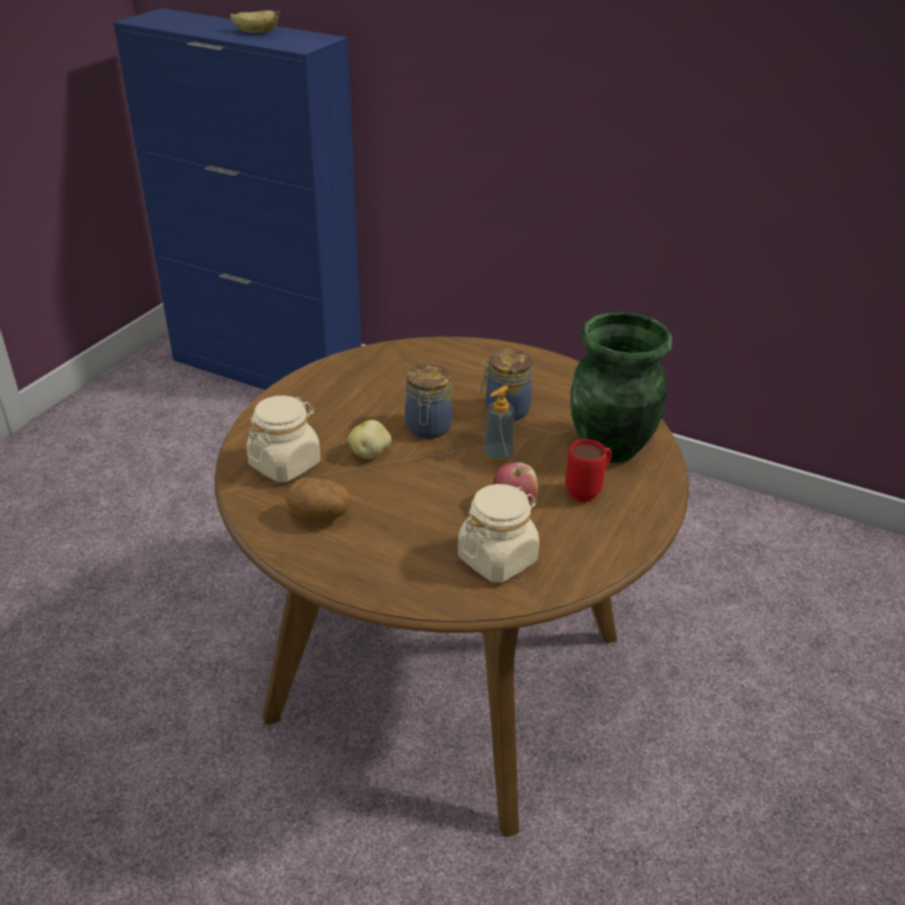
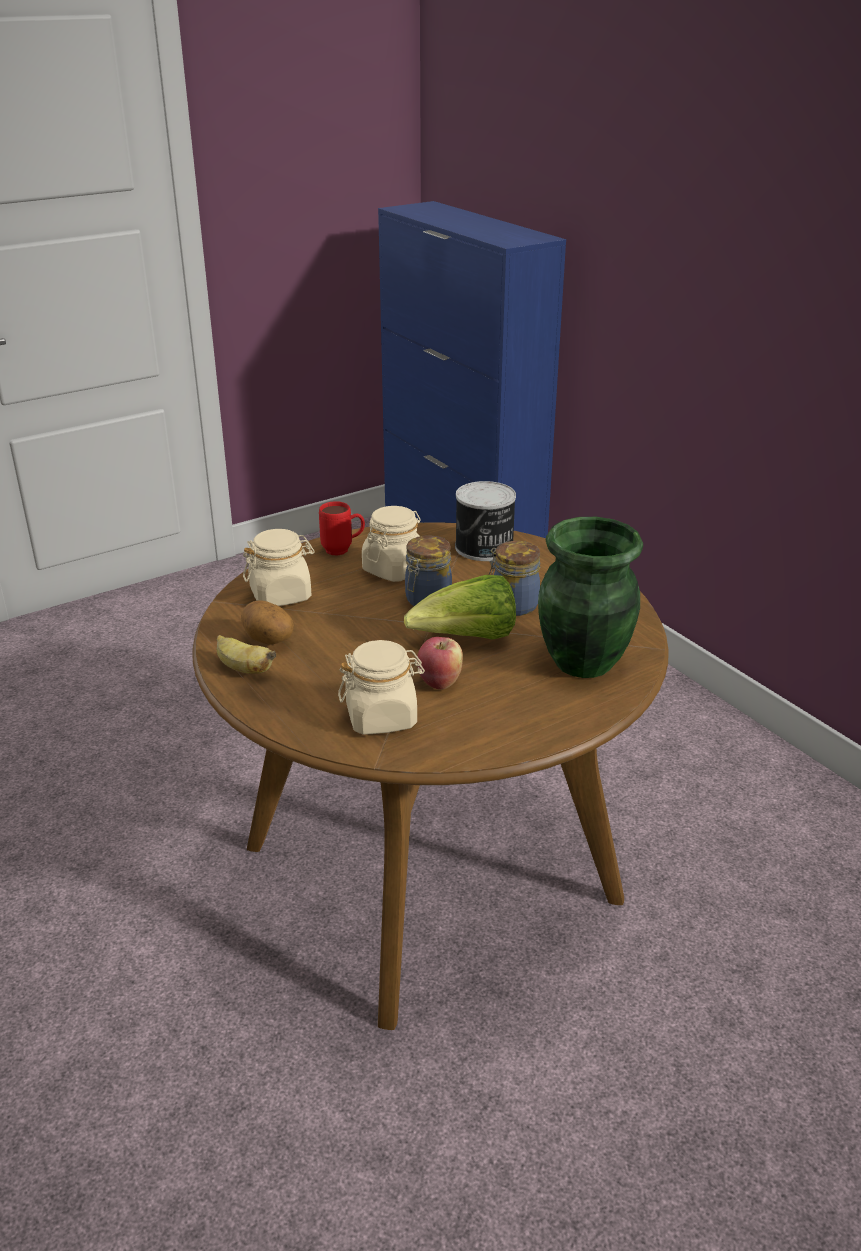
camera: 30 degrees right, 5 degrees down
(255, 32) = (485, 227): banana -> banana (243, 669)
(369, 405) = (394, 569): none -> beige jar
(370, 453) = (357, 606): potato -> none
(429, 361) = (484, 548): none -> can
(498, 456) = (467, 639): soap dispenser -> lettuce
(588, 491) = (521, 691): red mug -> red mug (343, 550)

